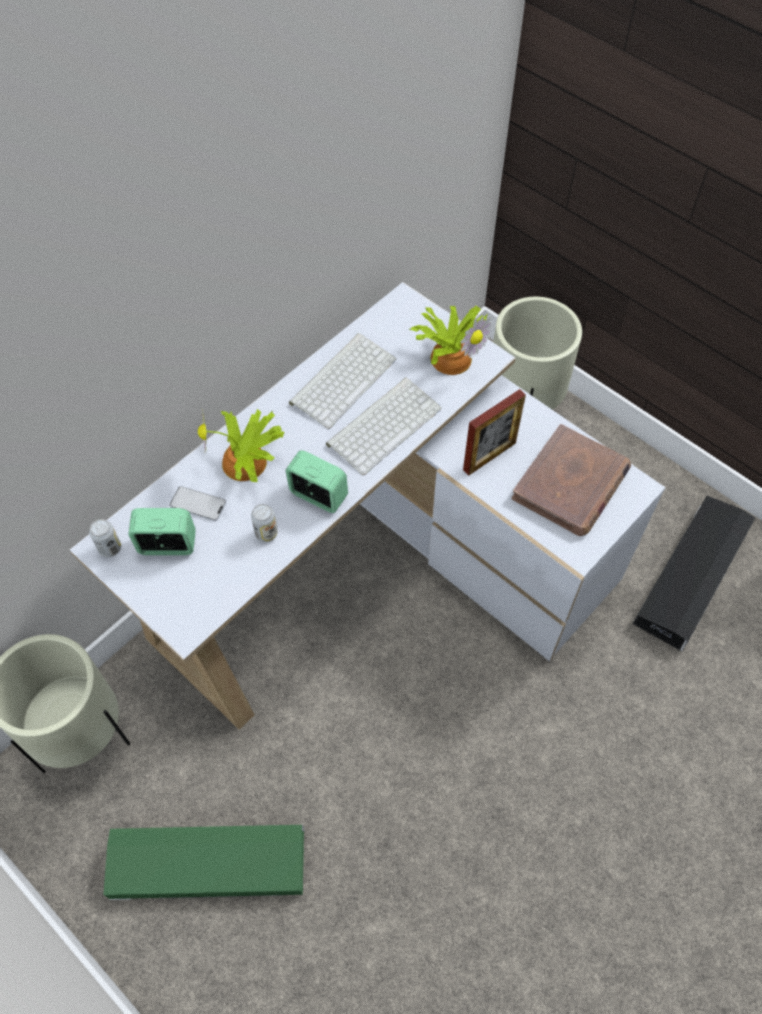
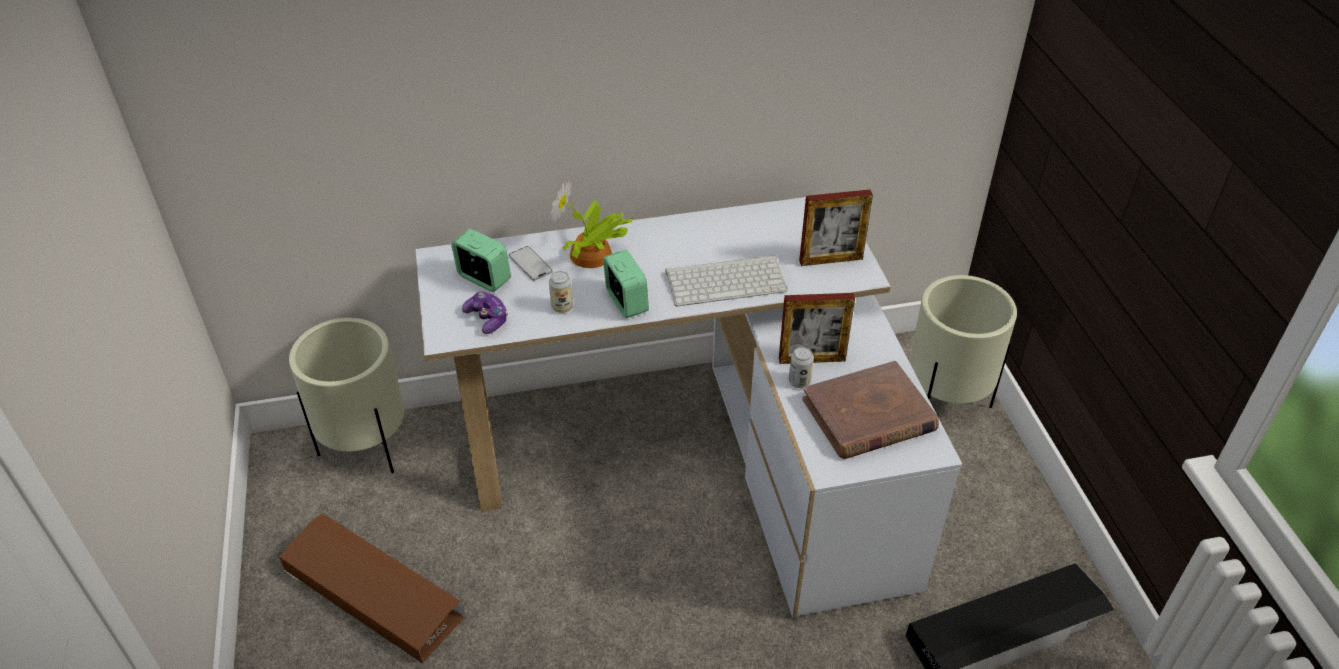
camera: 35 degrees right, 15 degrees down
(110, 548) = (442, 261): can -> can (799, 382)
(208, 863) = (373, 592): green storage box -> brown storage box
(209, 585) = (487, 318): none -> game controller
(343, 379) = (722, 235): keyboard -> none
(450, 356) = (831, 260): potted plant -> picture frame

